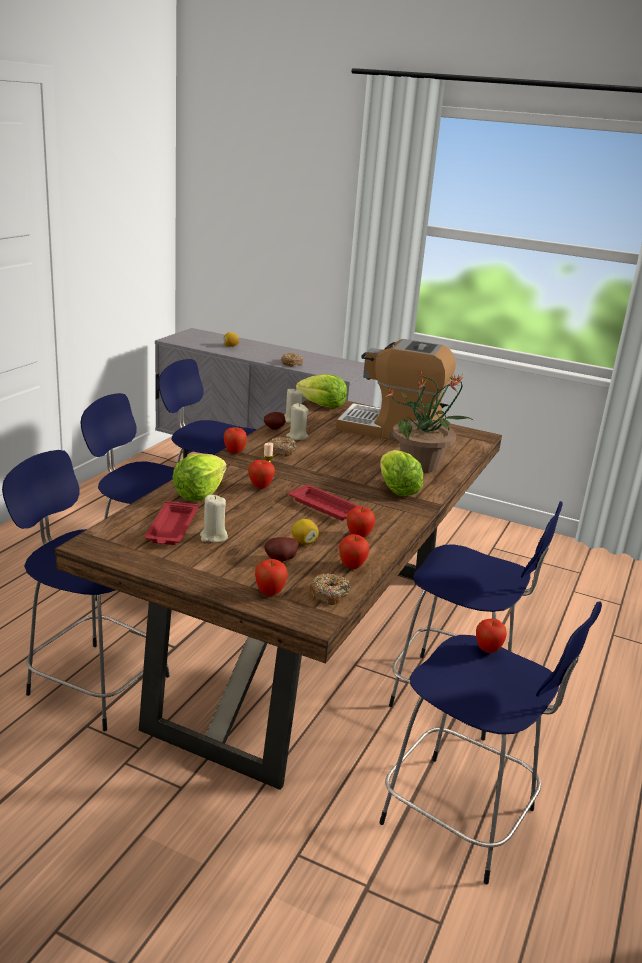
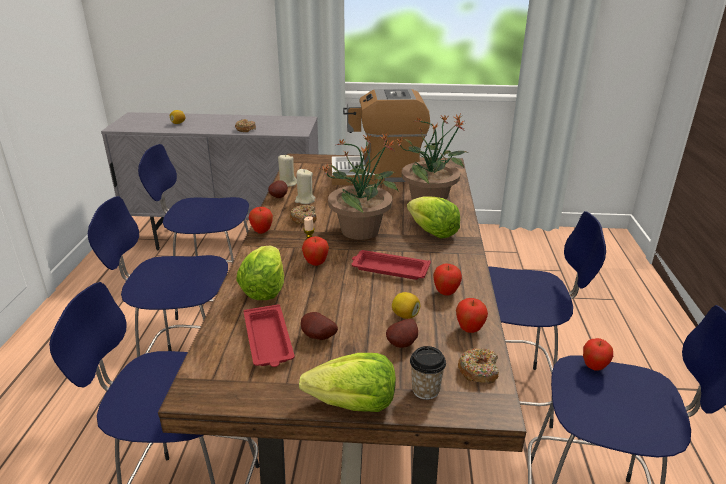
camera: 20 degrees left, 5 degrees up
(213, 537) = (317, 337): beige candle -> potato
(270, 593) = (425, 390): apple -> cup
(322, 405) = (301, 164): lettuce -> lettuce (353, 404)
(327, 472) = (361, 230): none -> potted plant

